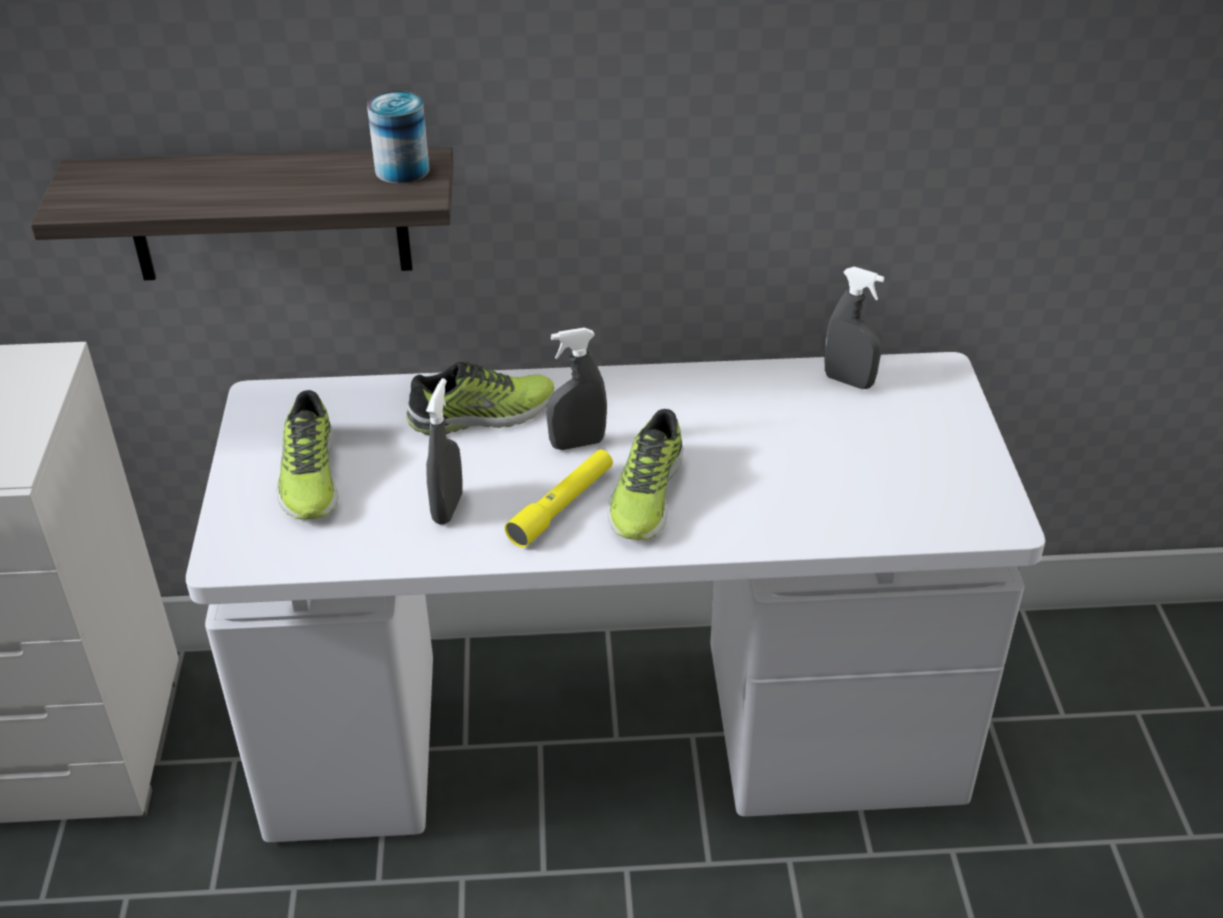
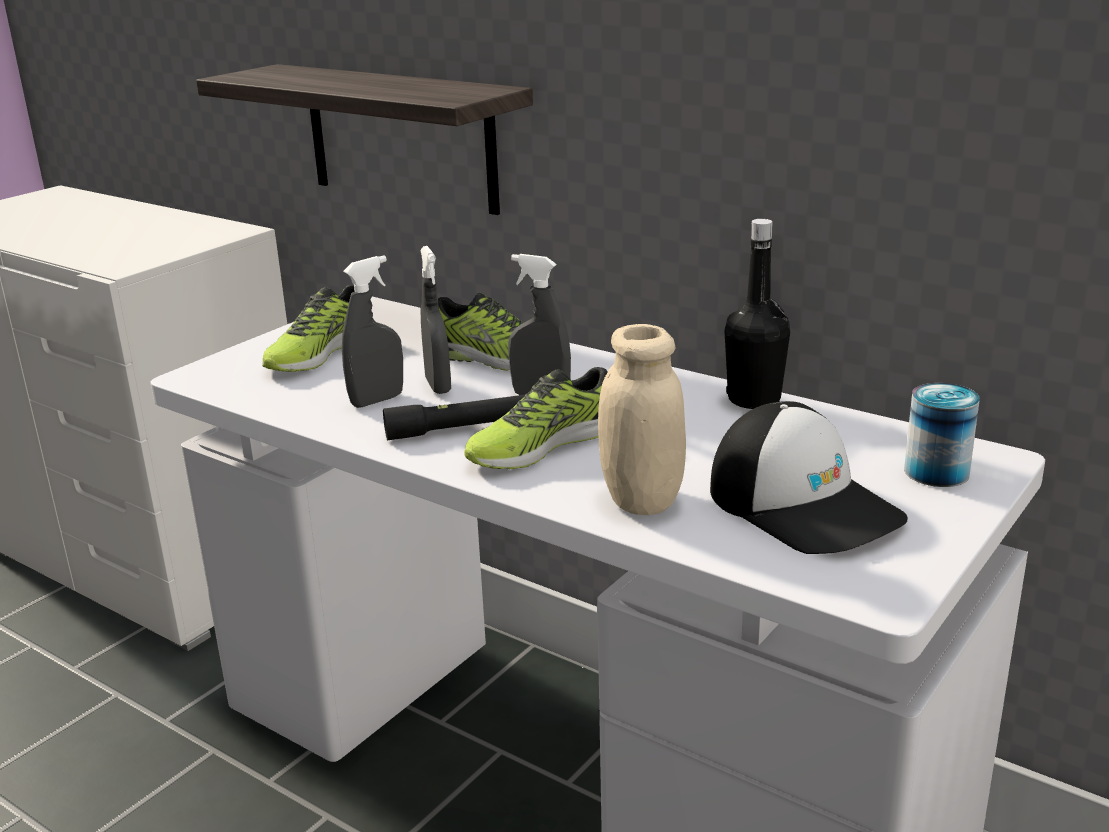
camera: 40 degrees right, 15 degrees down
(402, 170) = (468, 90): can -> can (936, 472)
(562, 506) = (462, 428): yellow flashlight -> black flashlight
(735, 377) = (754, 399): none -> black bottle
(779, 514) = (641, 500): none -> beige jar
(848, 381) = (869, 436): grey spray bottle -> grey spray bottle (438, 386)
(880, 466) = (804, 504): none -> cap

